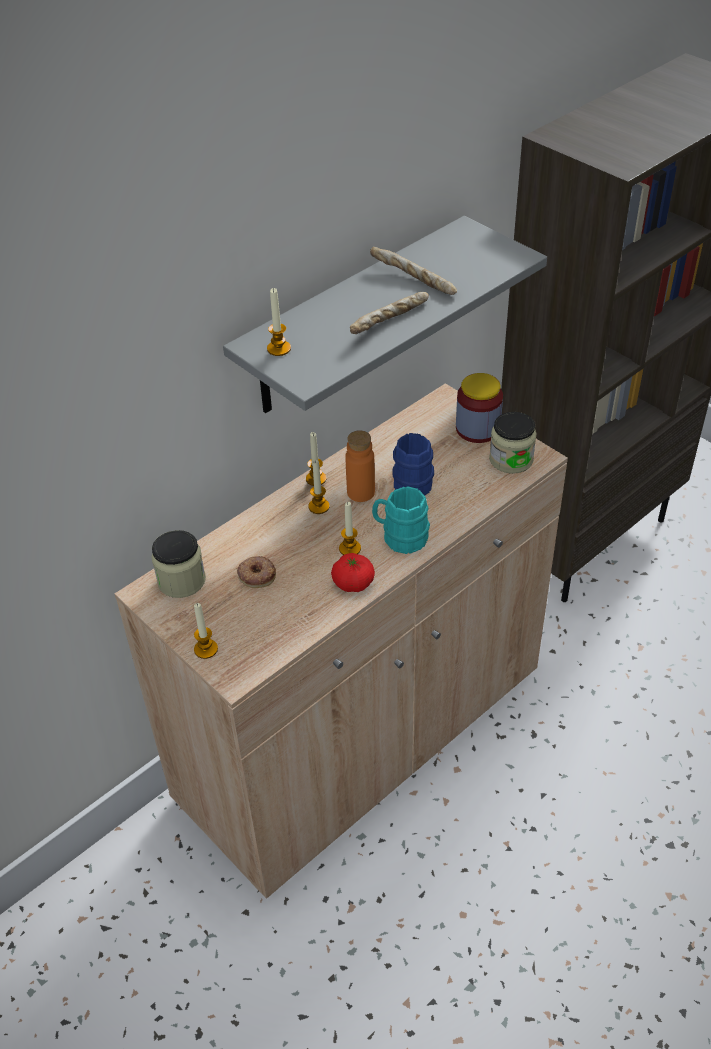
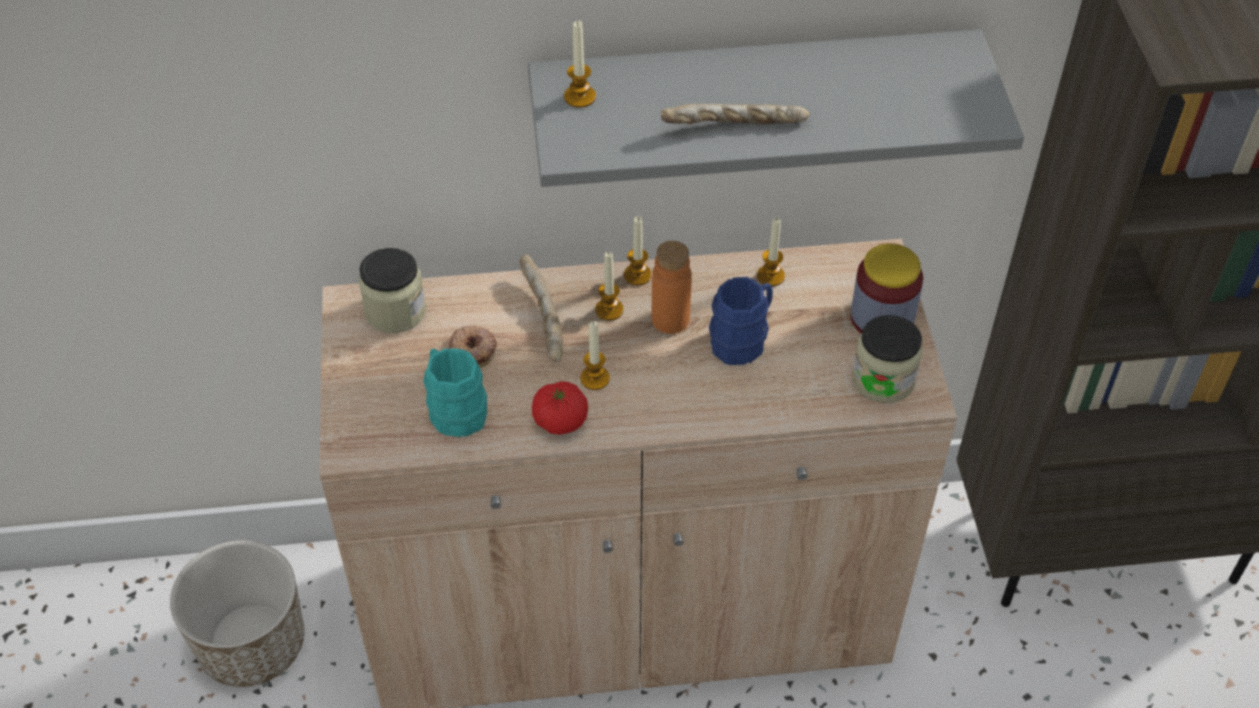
camera: 35 degrees right, 5 degrees up
(132, 917) = (252, 644): none -> planter
(206, 649) = (349, 401): candle -> candle (770, 276)
(400, 537) = (661, 398): turquoise mug -> turquoise mug (454, 409)
(412, 280) = (819, 87): bread -> bread (541, 317)

